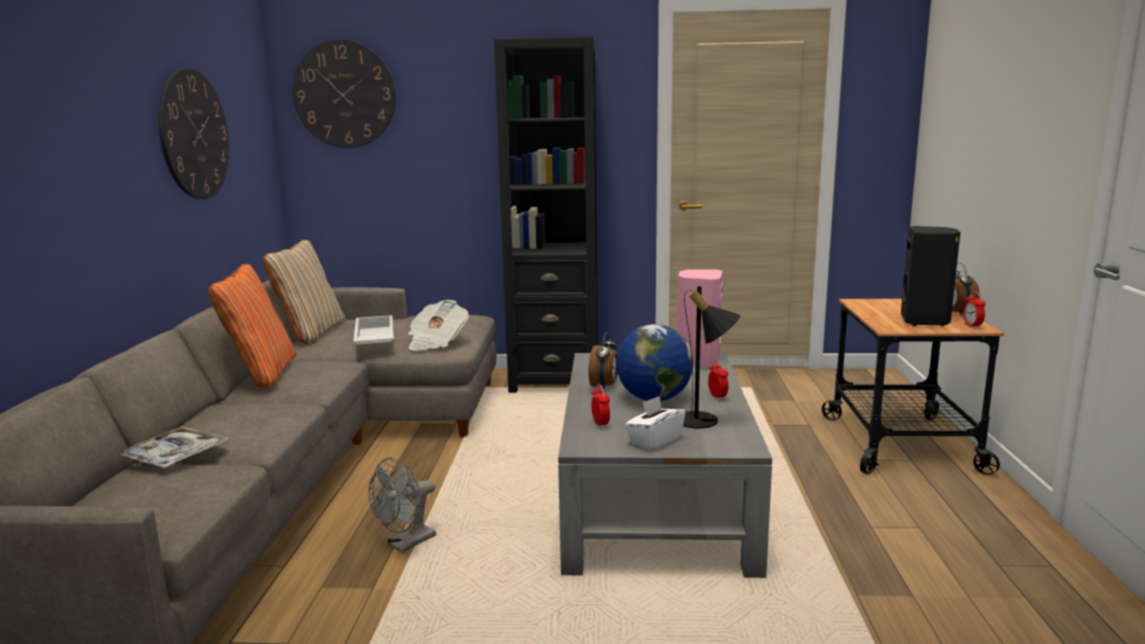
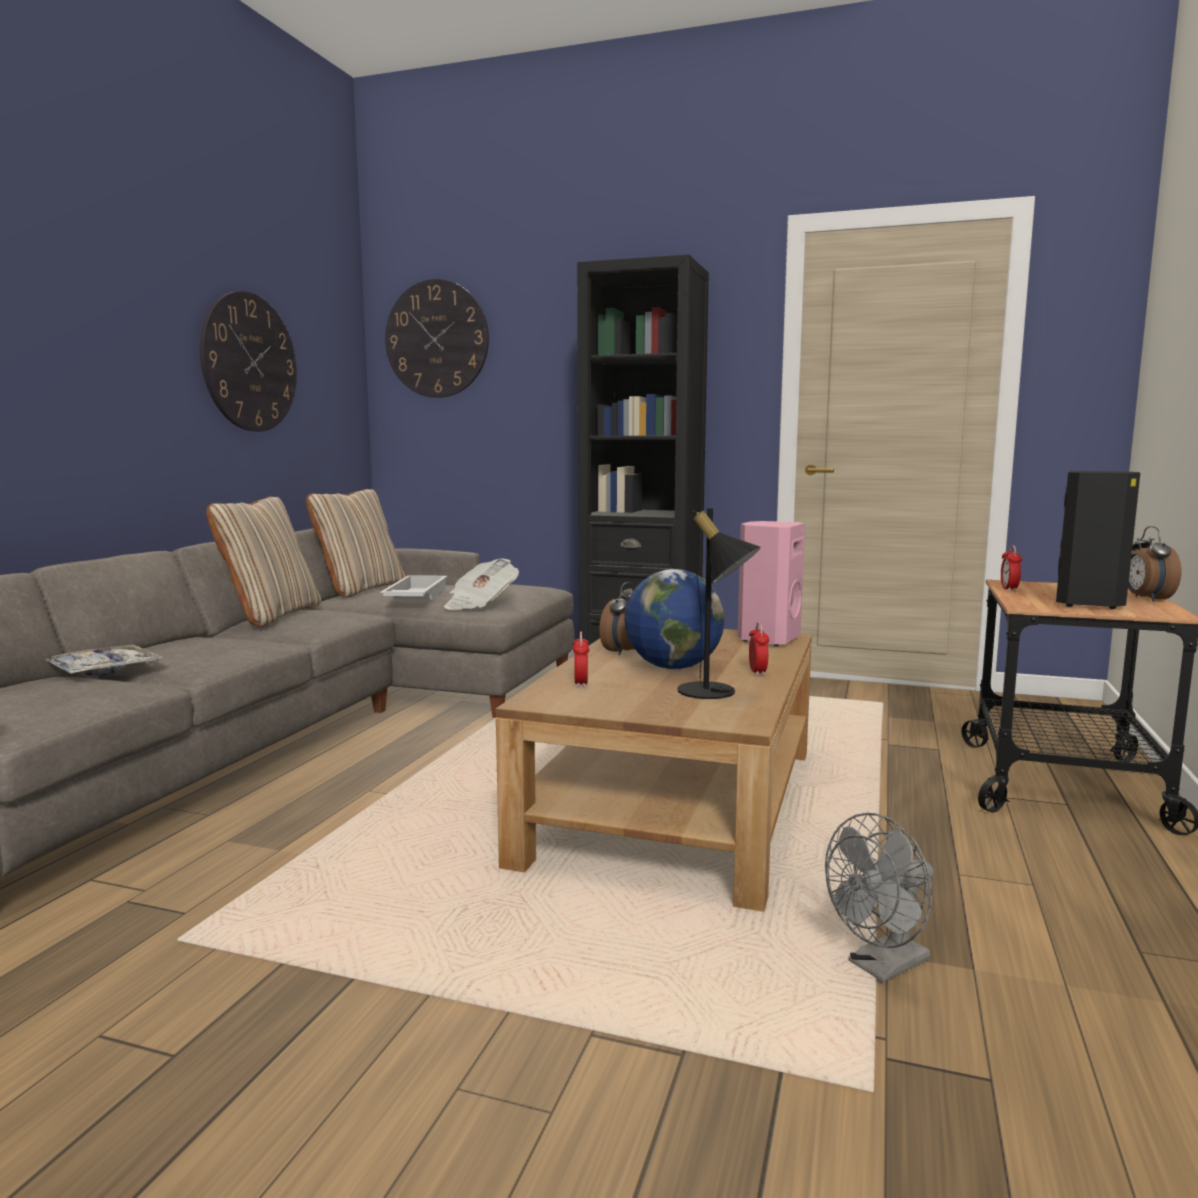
camera: 15 degrees right, 5 degrees down
(261, 374) = (271, 615): orange pillow -> beige pillow
(406, 544) = (350, 812): grey fan -> grey fan (881, 967)
(654, 441) = (630, 705): white tissue box -> none
(654, 498) = (677, 803): grey coffee table -> brown coffee table
(972, 326) = (1159, 611): alarm clock -> alarm clock (1009, 589)

